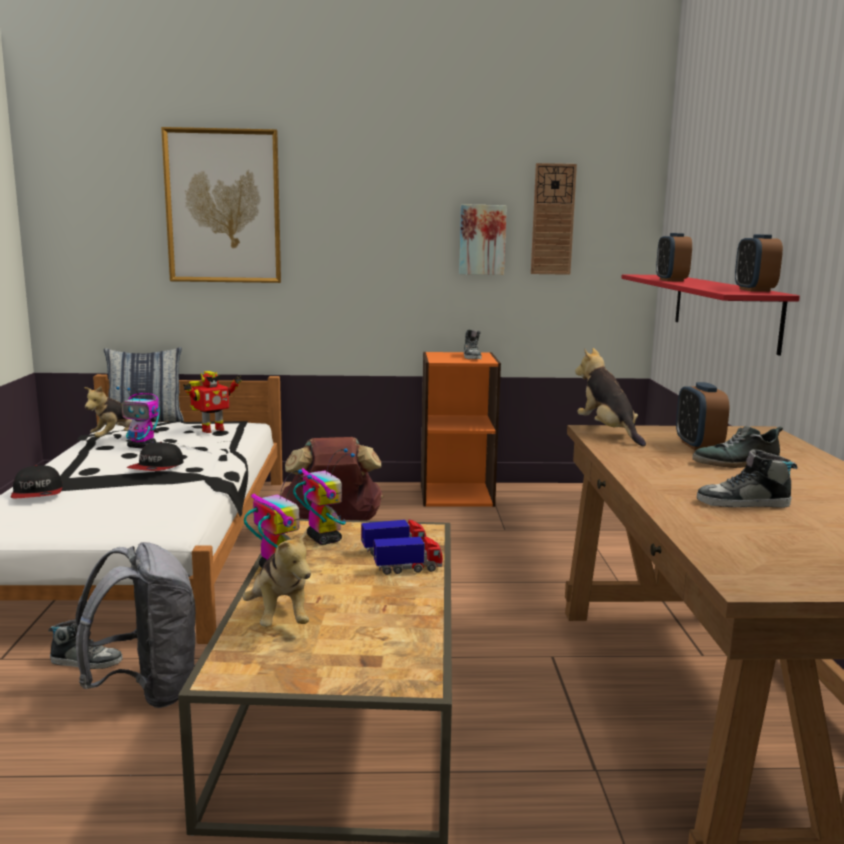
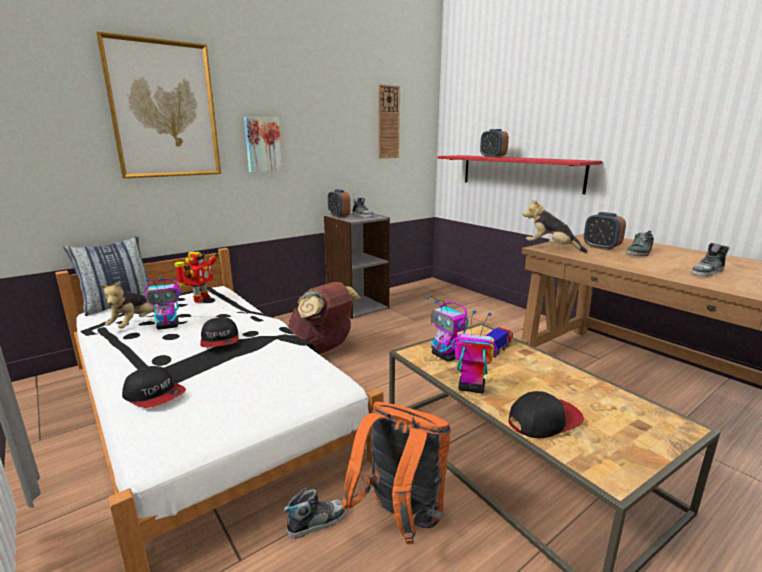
camera: 35 degrees left, 5 degrees up
(146, 691) = (400, 519): grey backpack -> orange backpack
(279, 617) = (544, 420): plush toy -> cap
(323, 539) = (445, 356): toy robot -> toy robot turned 150 degrees counterclockwise
(408, 569) = (528, 359): toy truck -> none
(456, 495) = (357, 306): orange bookcase -> grey bookcase
(482, 239) = (351, 136): picture -> picture (263, 145)
(754, 290) = (569, 159): alarm clock -> alarm clock (339, 216)

